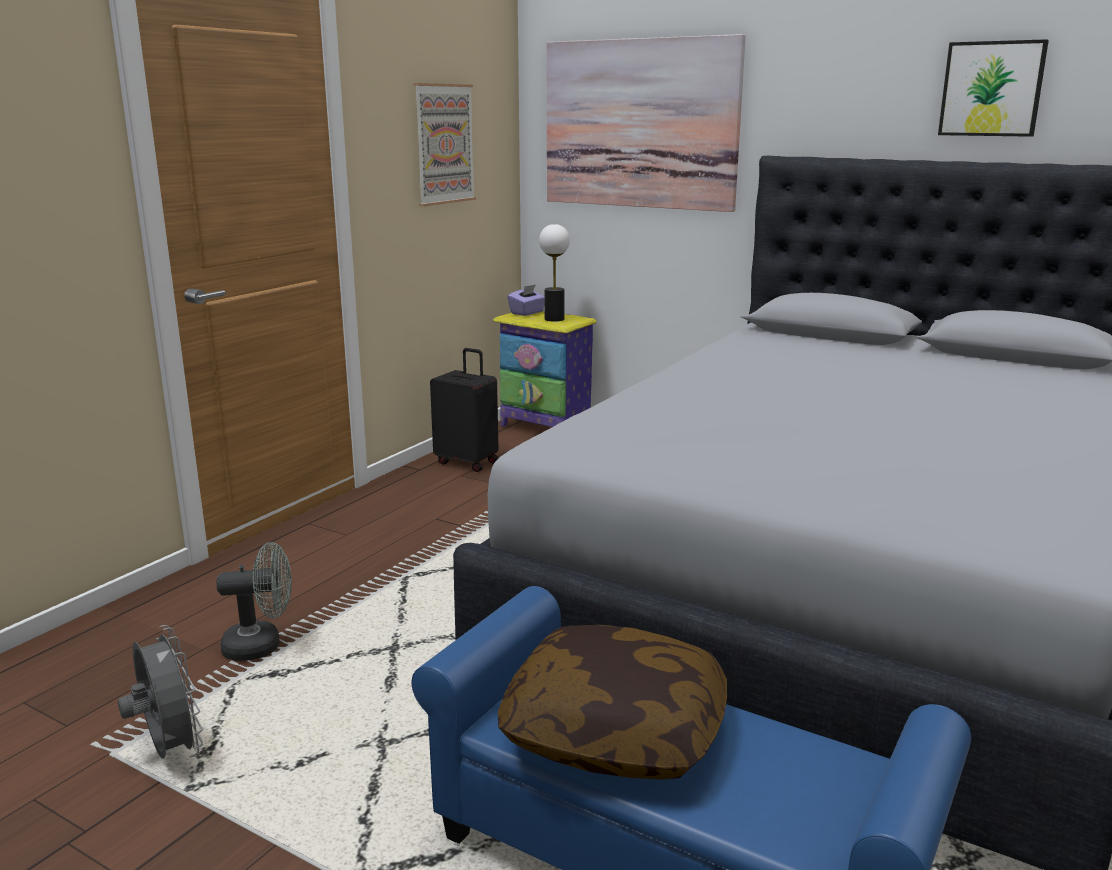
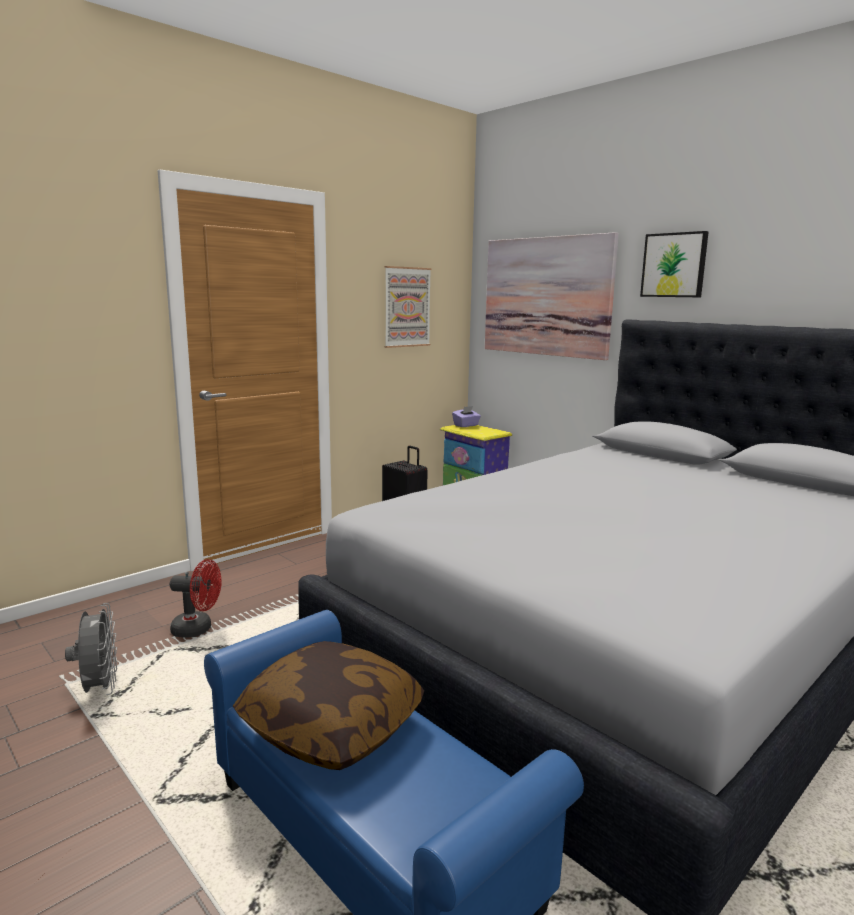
camera: 15 degrees right, 5 degrees down
(262, 646) = (198, 629): grey fan -> red fan
(554, 319) = (481, 431): table lamp -> none
(992, 89) = (800, 270): picture -> picture (674, 265)

